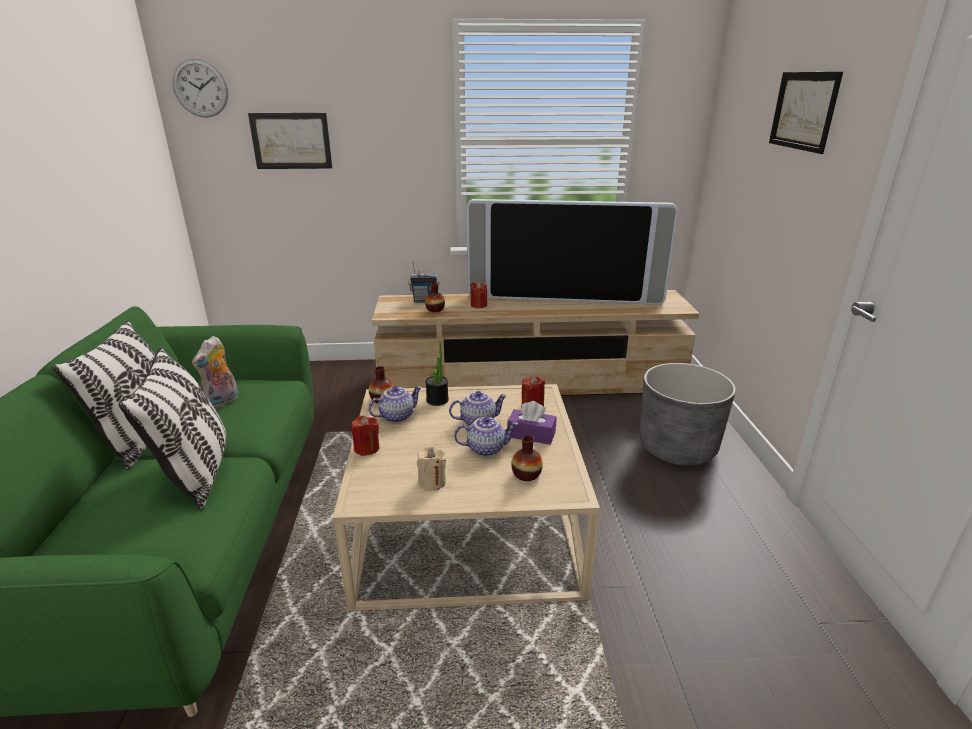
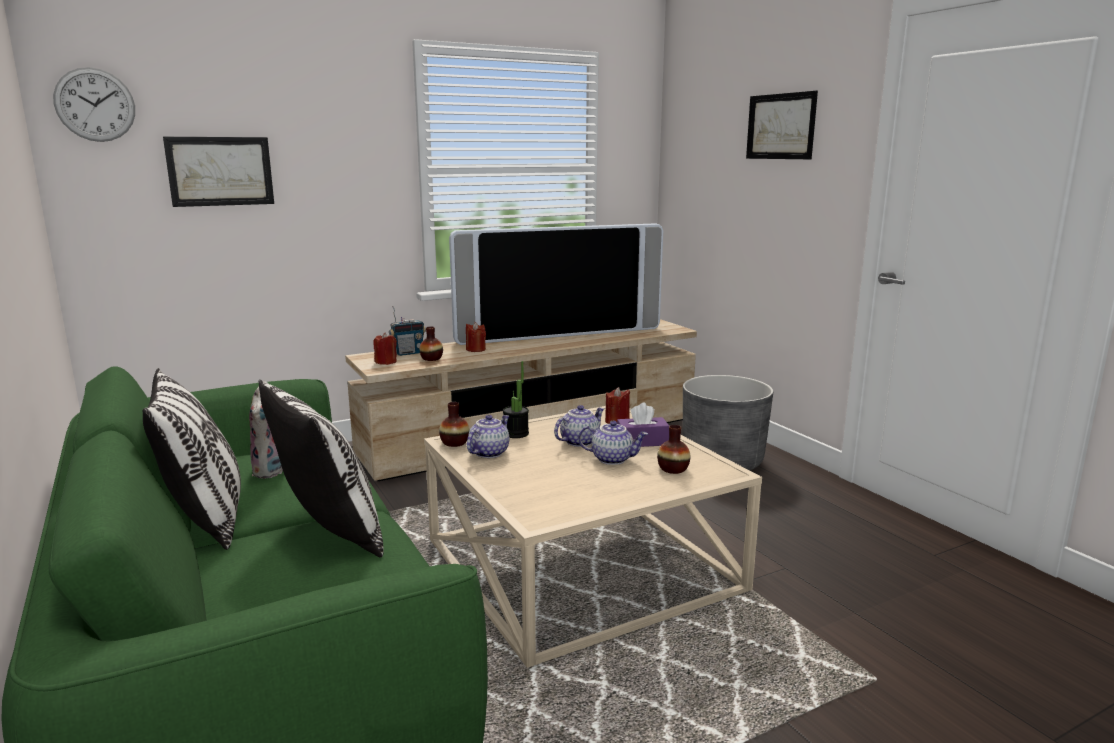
camera: 25 degrees left, 10 degrees down
(366, 448) = (490, 482): red candle -> red candle (386, 362)
(432, 482) = (591, 492): beige candle -> none
(486, 448) = (612, 459): teapot -> teapot turned 45 degrees clockwise

